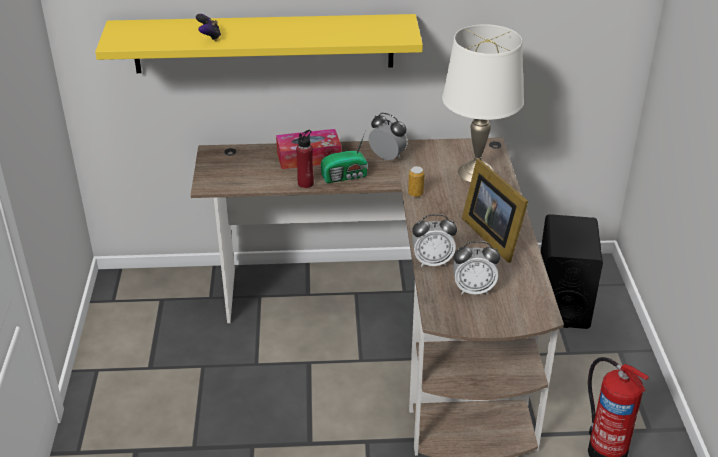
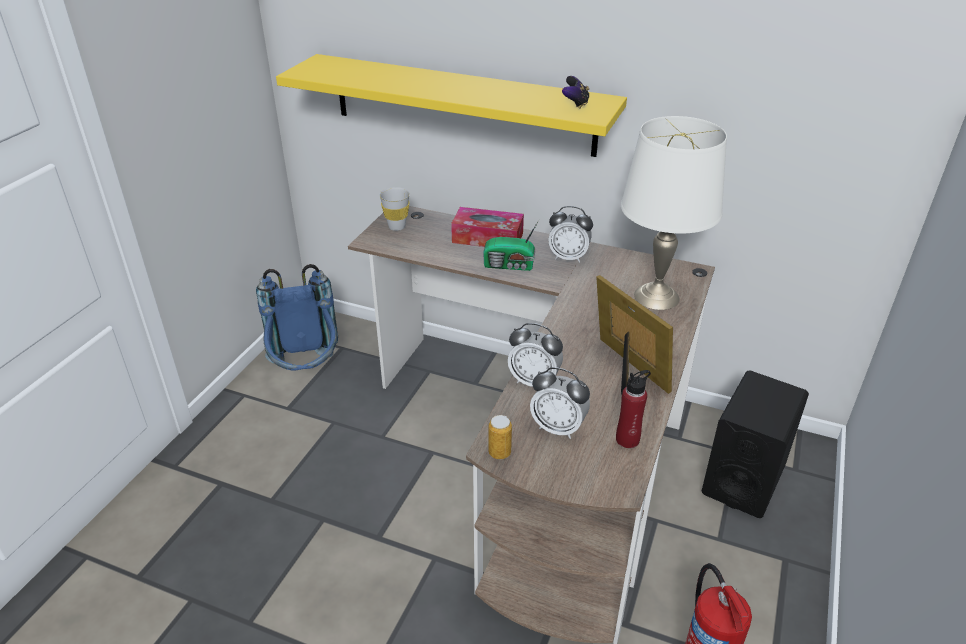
camera: 25 degrees right, 0 degrees up
(144, 331) = (306, 372): none -> blue backpack
(209, 37) = (390, 82): game controller -> game controller (575, 104)
(221, 167) = (397, 227): none -> white cup
(305, 183) = (464, 262): red bottle -> red bottle (627, 439)
(387, 157) = (568, 257): alarm clock -> alarm clock turned 135 degrees clockwise
(415, 194) = (570, 302): can -> can (499, 452)
(493, 235) = (626, 371): picture frame -> picture frame turned 150 degrees clockwise

